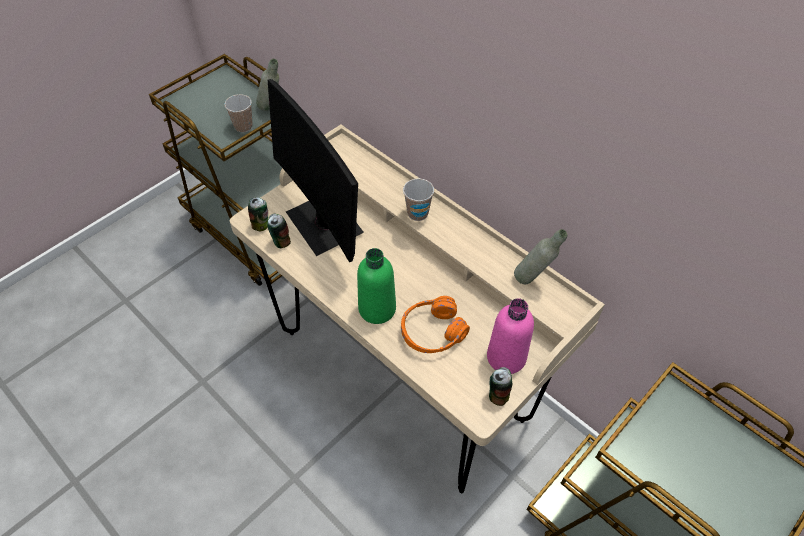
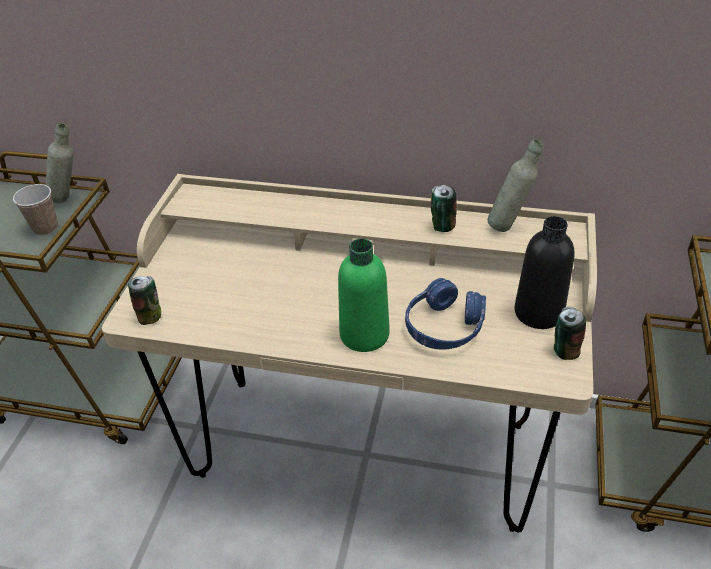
camera: 30 degrees left, 10 degrees down
(281, 241) = (190, 322): can -> can (442, 226)
(324, 224) = (229, 282): monitor -> none
(417, 213) = (338, 219): cup -> none
(432, 332) = (444, 327): orange headphones -> blue headphones
(506, 357) = (538, 312): pink bottle -> black bottle

